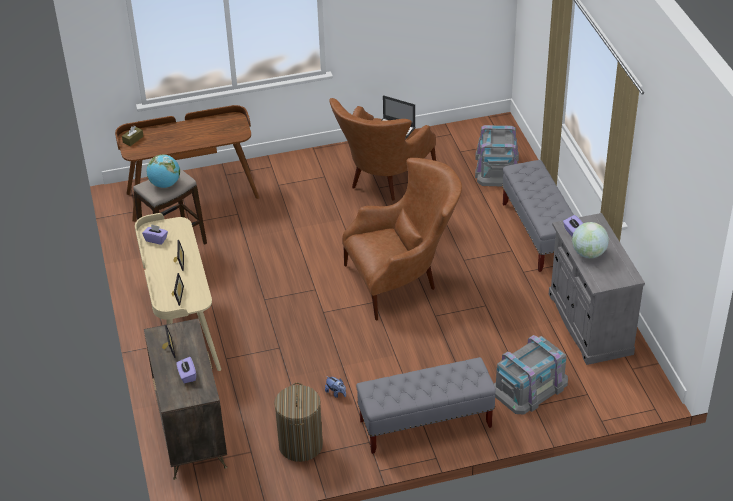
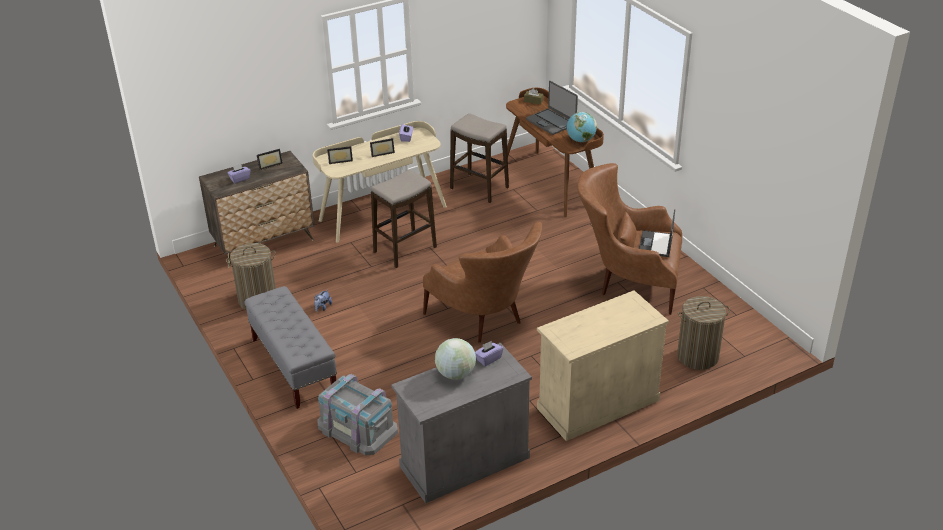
camera: 75 degrees right, 5 degrees down
(165, 184) = (477, 125): globe -> globe (580, 140)
(184, 136) = (551, 122): none -> laptop
(261, 318) = (405, 250): none -> stool
(496, 167) = (697, 356): grey storage box -> laundry basket
(539, 234) = (597, 404): grey bench -> beige cabinet

